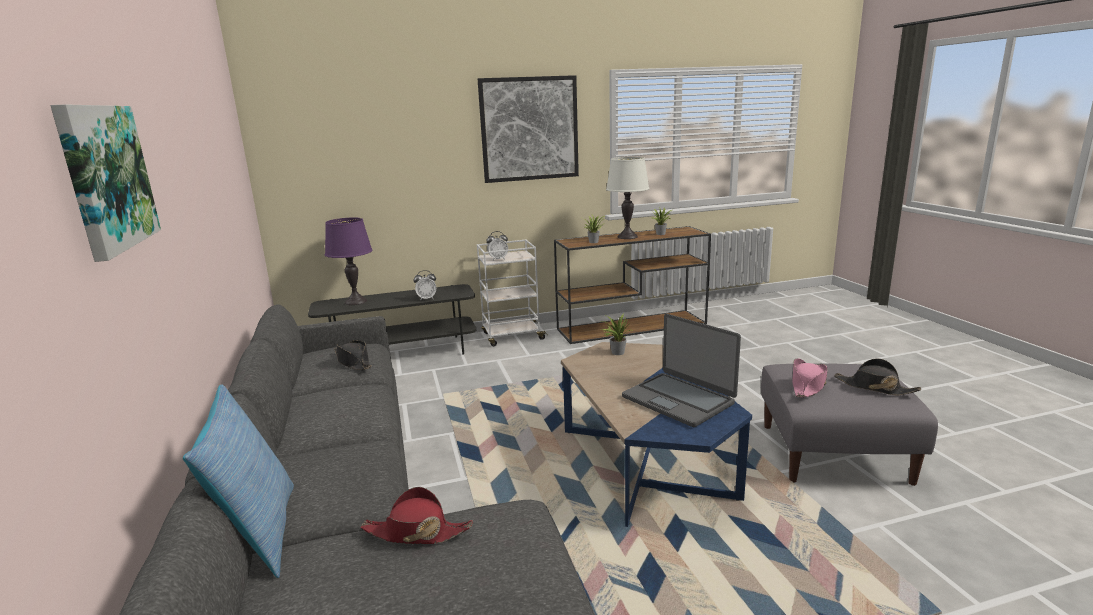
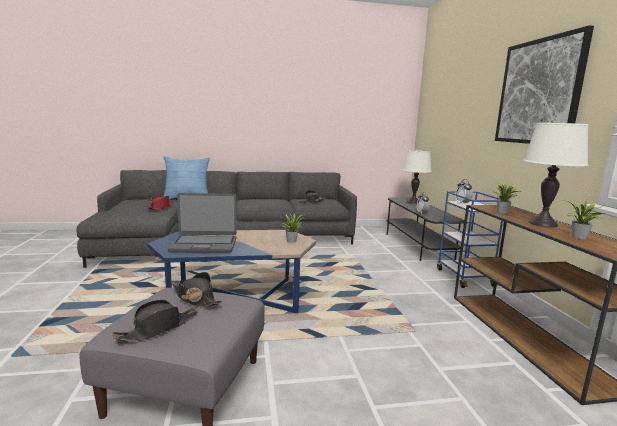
camera: 95 degrees right, 5 degrees down
(106, 177) = (216, 92): picture -> none
(355, 301) = (413, 202): purple table lamp -> white table lamp
(512, 336) = (464, 277): white cart -> blue cart
(678, 400) = (204, 244): laptop -> laptop turned 150 degrees counterclockwise
(808, 385) = (196, 298): pink hat -> black hat

